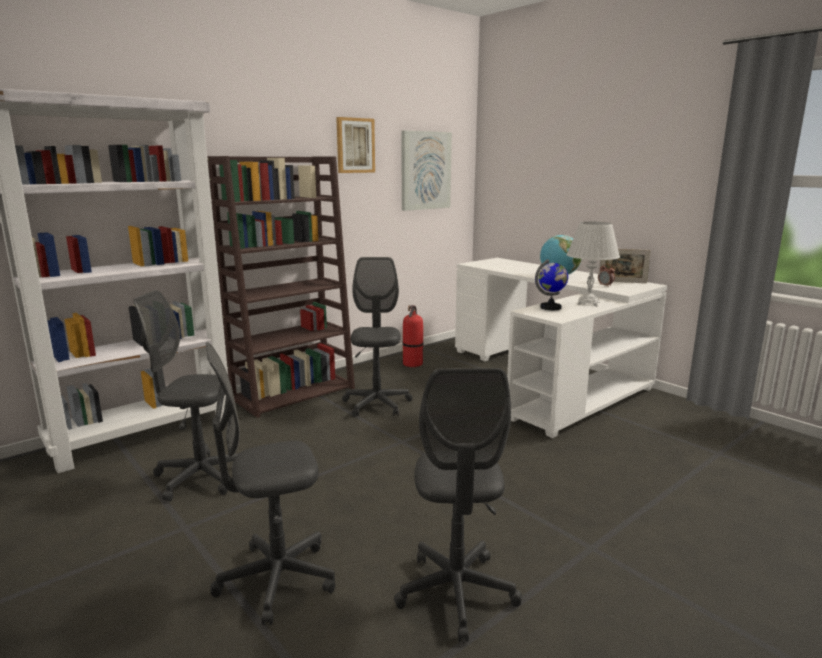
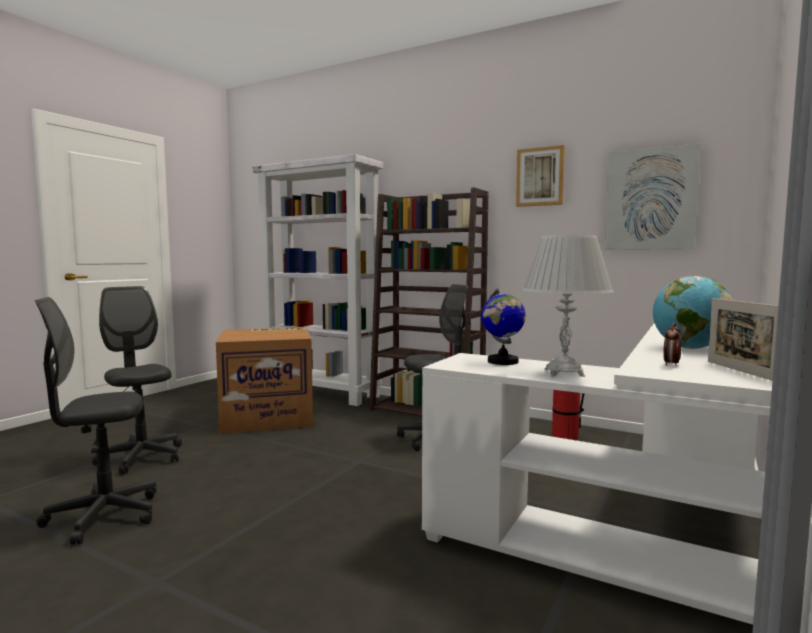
camera: 70 degrees right, 10 degrees down
(200, 477) = (268, 416): grey office chair -> cardboard box

